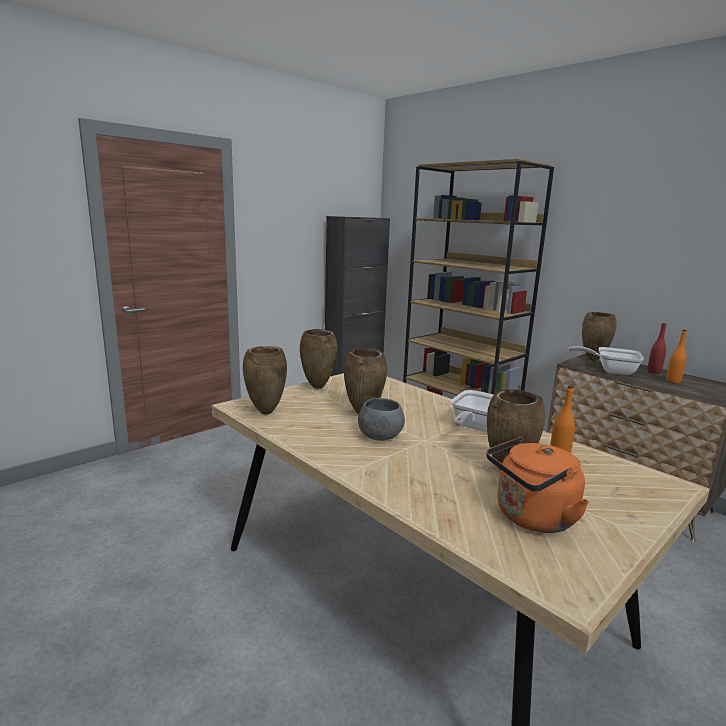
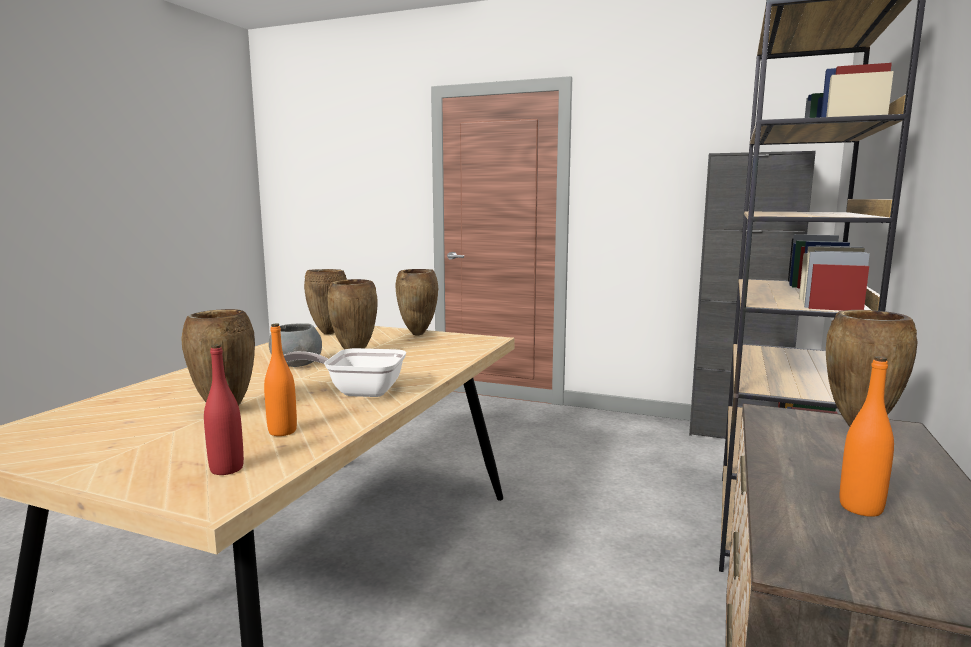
camera: 65 degrees right, 5 degrees down
(531, 518) = (115, 426): orange kettle -> none
(611, 371) = (793, 443): frying pan -> none
(654, 372) = (910, 487): red bottle -> red bottle (226, 469)

